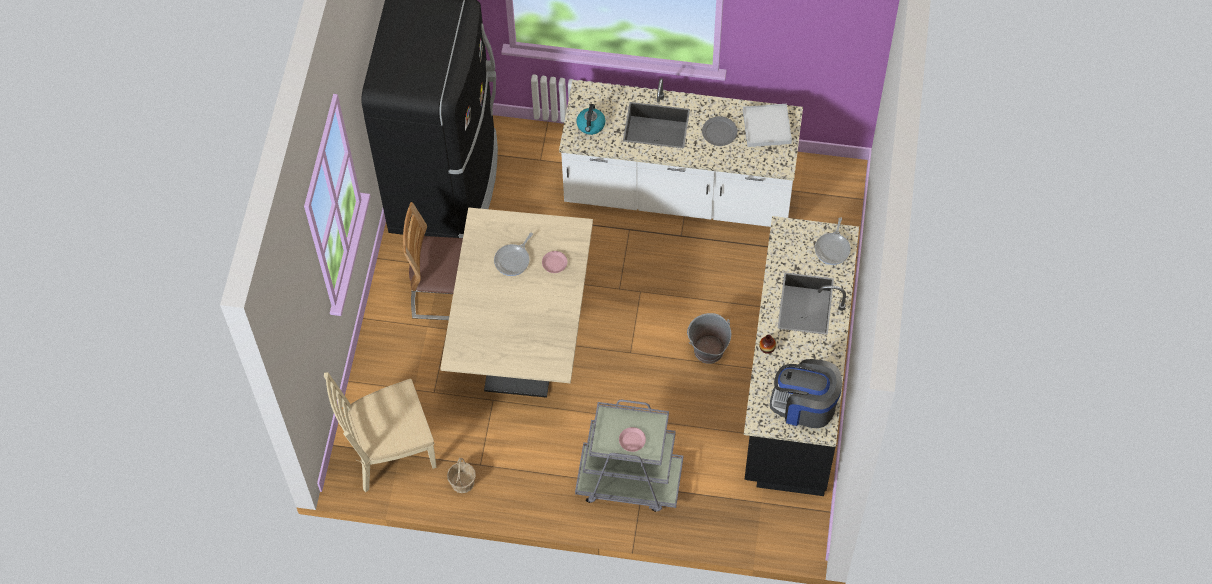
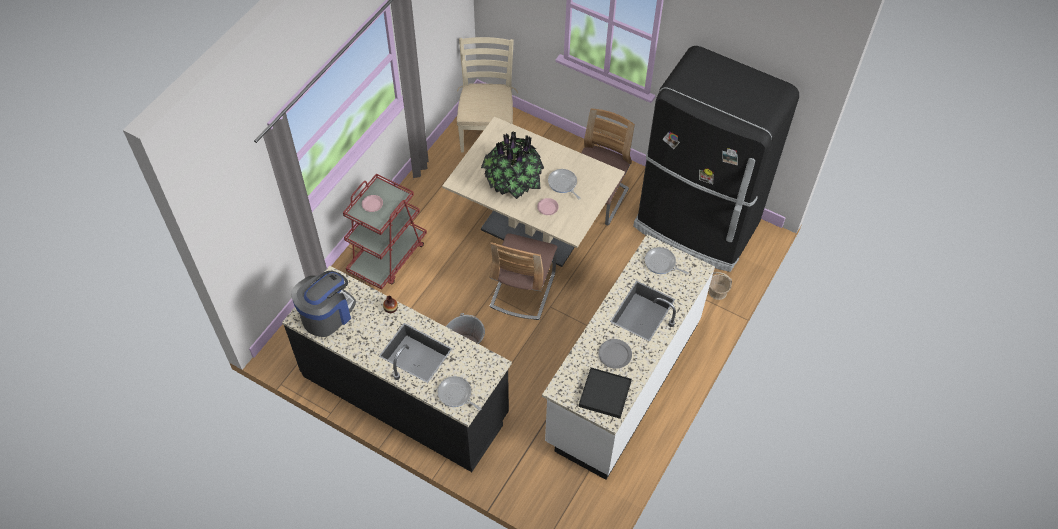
camera: 110 degrees right, 5 degrees down
(463, 482) = (441, 163): basket -> basket (718, 292)
(535, 310) = (512, 183): none -> potted plant
(591, 125) = (661, 263): kettle -> frying pan
(610, 323) = (522, 290): none -> chair
(629, 480) = (388, 256): grey cart -> red cart
(766, 127) = (605, 394): white tray -> black tray

